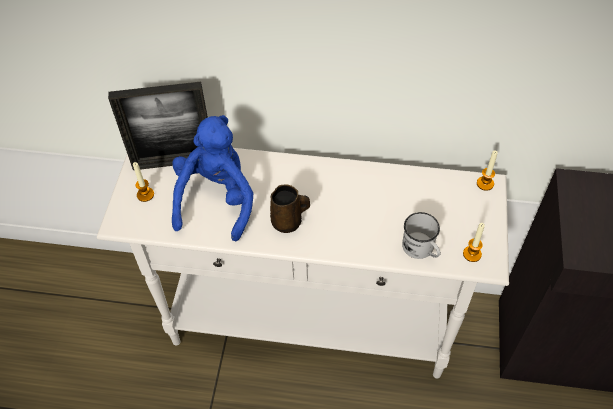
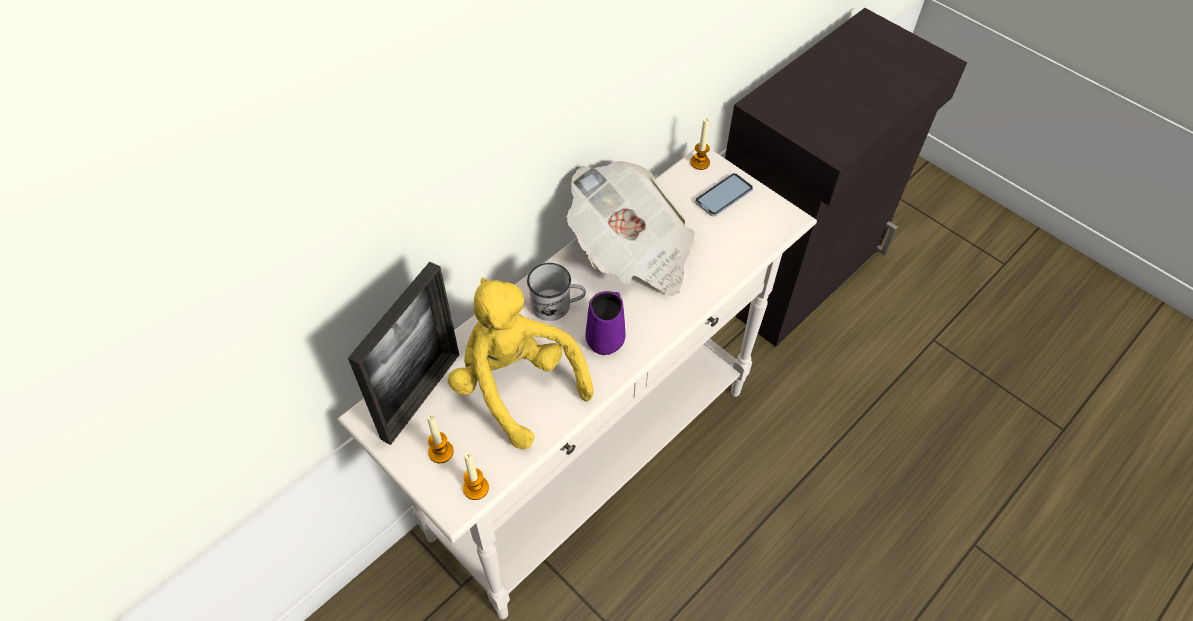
camera: 55 degrees left, 0 degrees up
(216, 200) = (516, 385): blue plush toy -> yellow plush toy
(288, 222) = (606, 339): brown mug -> purple mug
(369, 194) = (632, 252): none -> newspaper
(421, 249) = (732, 255): white mug -> white mug (557, 305)
(469, 214) = (723, 196): none -> phone
(472, 254) = (767, 223): candle -> candle (476, 488)

